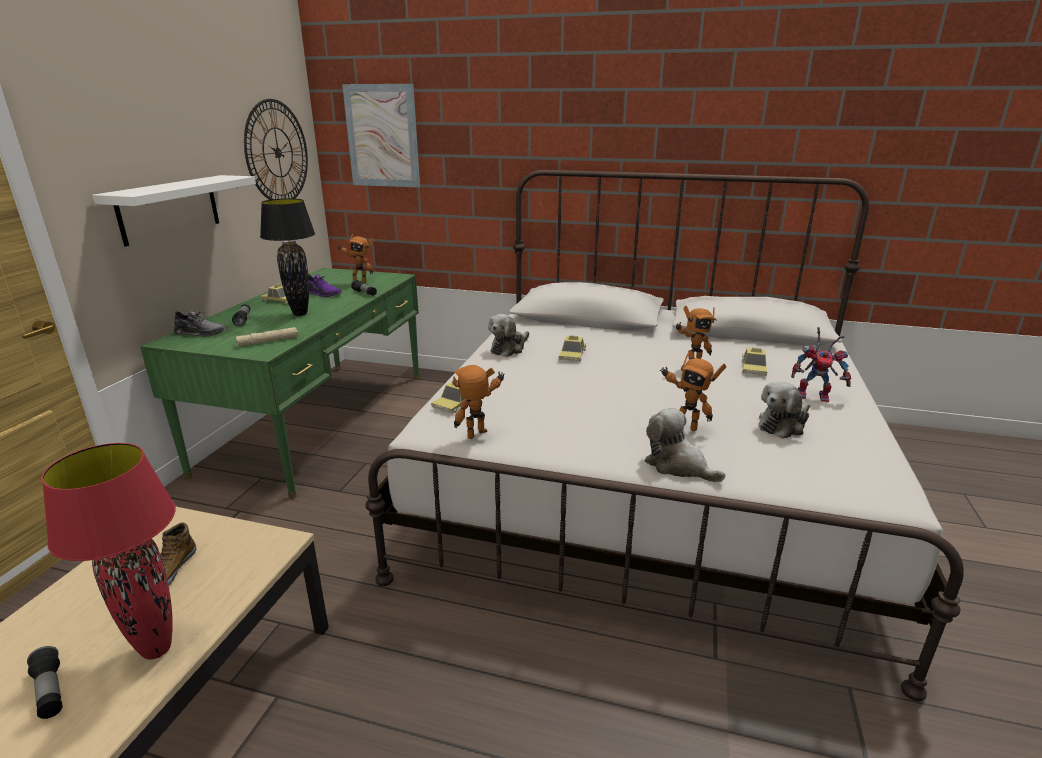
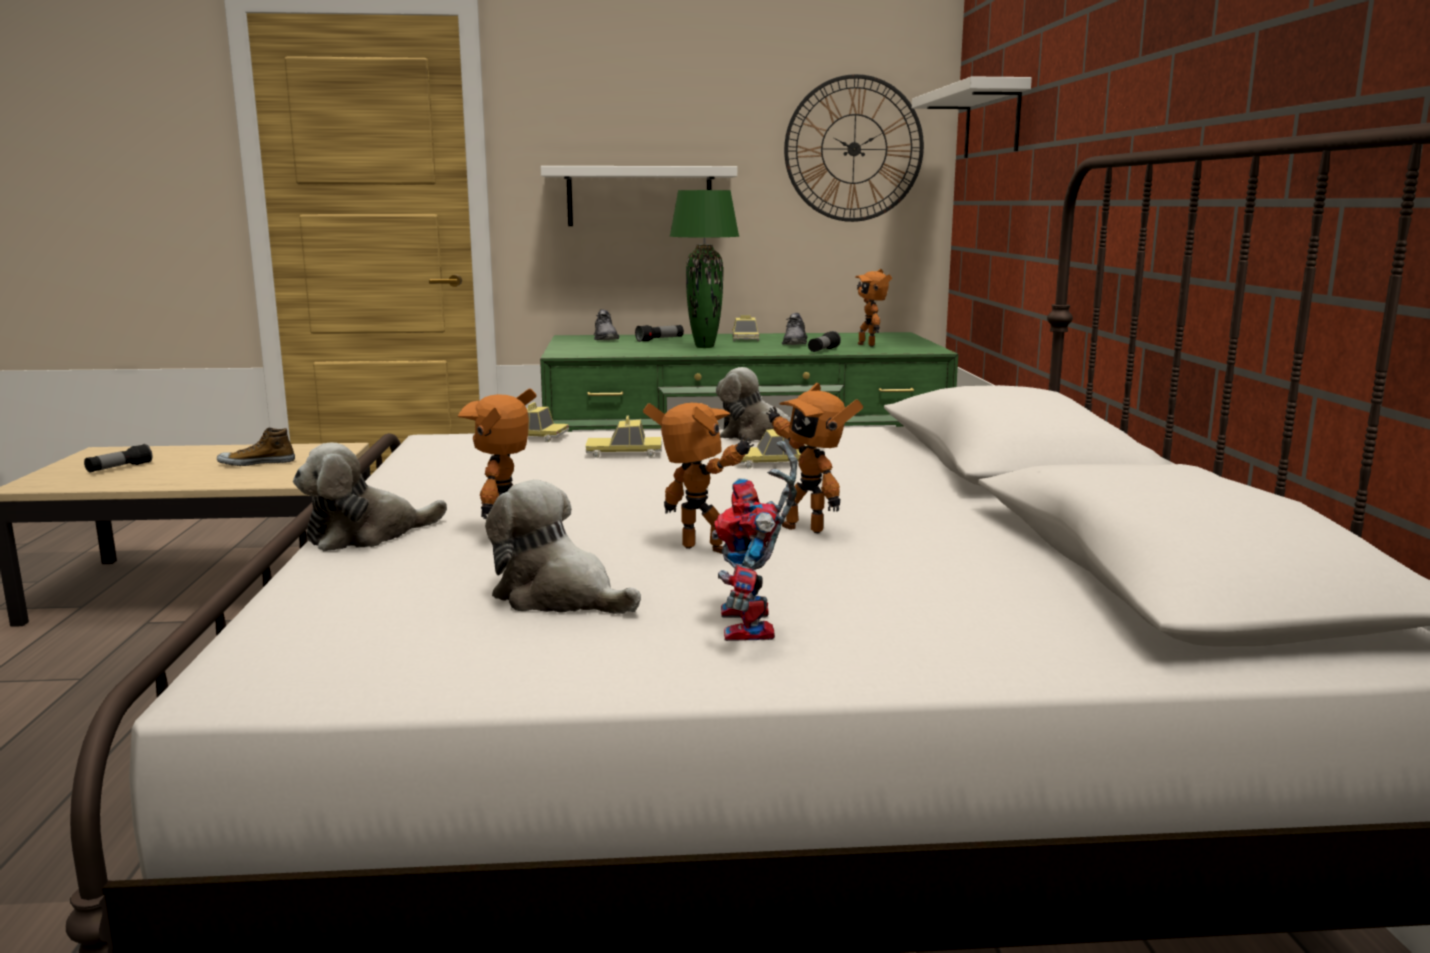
camera: 70 degrees right, 10 degrees down
(156, 650) = (153, 479): red table lamp -> none
(269, 341) = (600, 351): beige flashlight -> none
(300, 314) = (704, 347): black table lamp -> green table lamp
(322, 293) = (795, 343): purple shoe -> grey shoe
(382, 136) = (992, 122): picture -> white shelf
(480, 436) = (435, 453): toy robot -> toy robot (702, 552)
(678, 465) = (366, 535): plush toy -> plush toy turned 150 degrees counterclockwise
(753, 368) = (872, 574): toy car -> toy car (624, 453)

